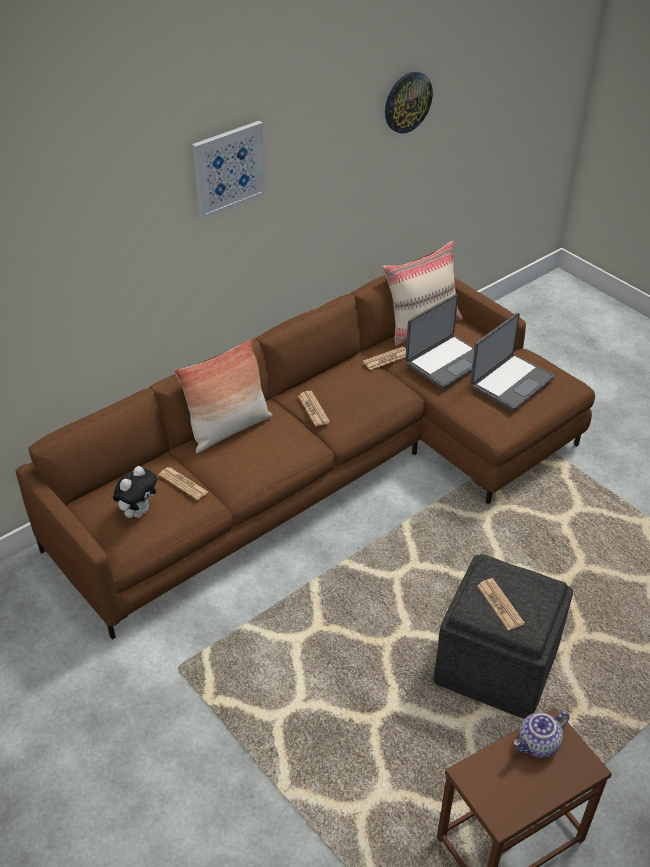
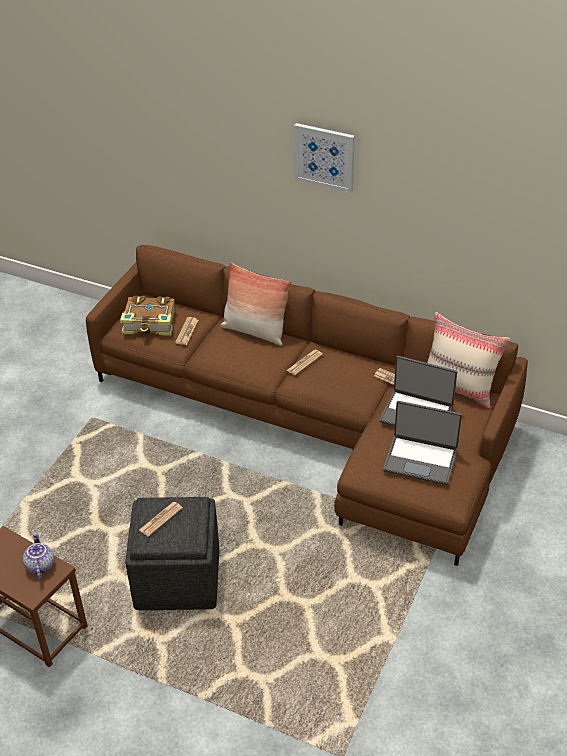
camera: 65 degrees right, 0 degrees up
(139, 511) = (150, 323): plush toy -> book
(407, 102) = (511, 198): wall clock -> none
(538, 745) = (39, 566): teapot -> teapot turned 45 degrees clockwise

